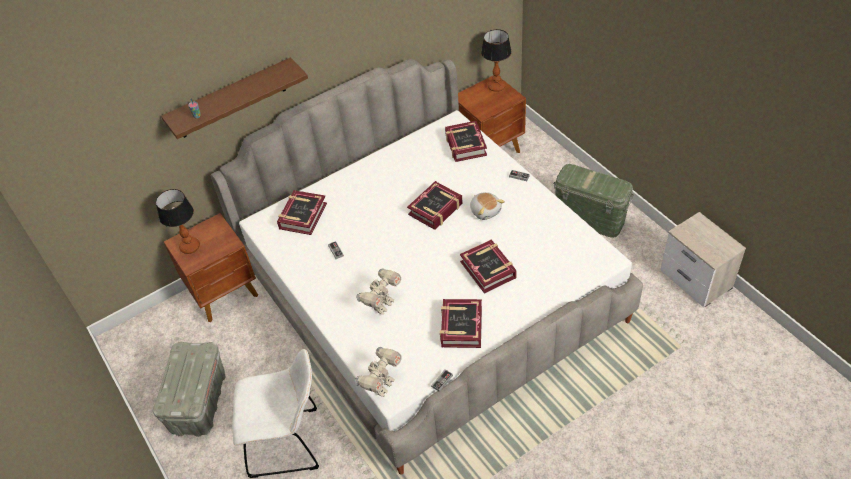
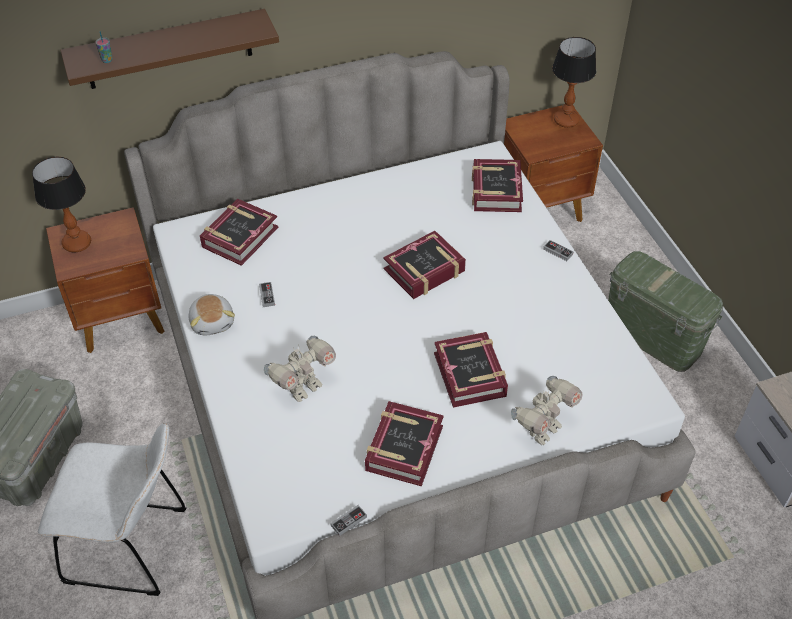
camera: 10 degrees right, 0 degrees up
(381, 385) = (262, 505): toy robot -> toy robot (542, 430)
(485, 211) = (494, 289): plush toy -> plush toy (213, 322)

